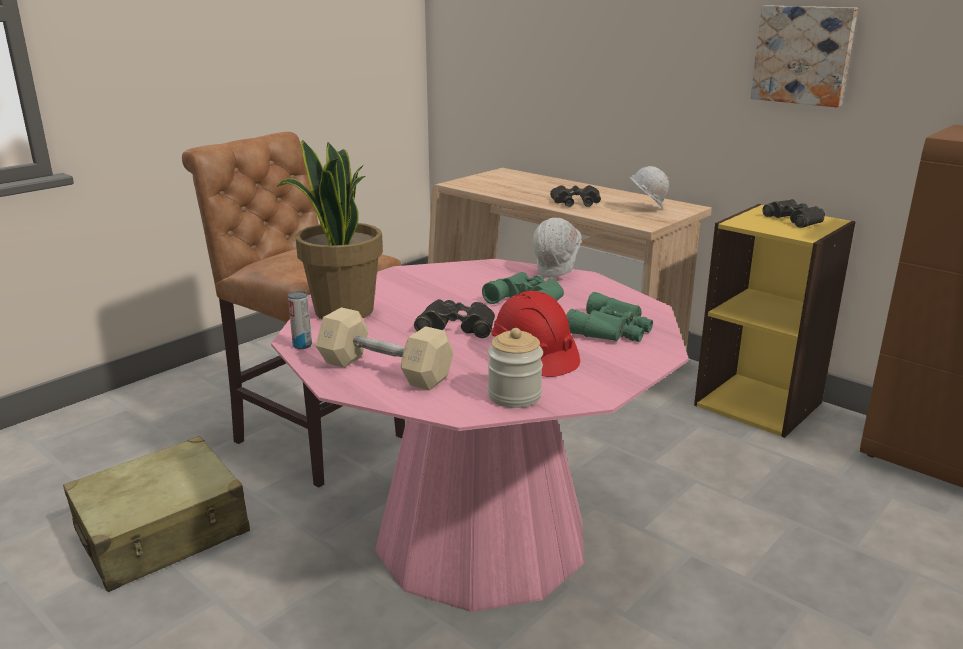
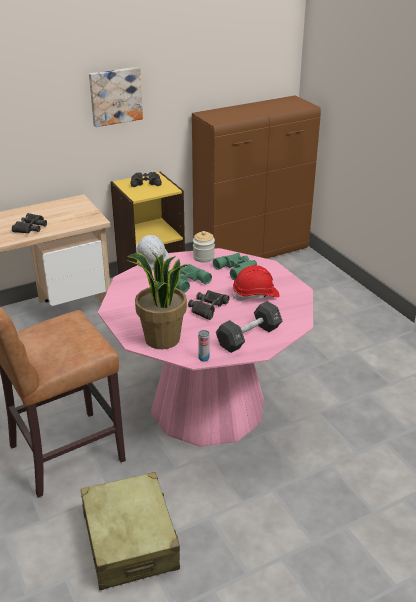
camera: 70 degrees left, 10 degrees up
(385, 370) = (249, 337): beige dumbbell -> black dumbbell
(514, 396) = (291, 308): jar -> jar (203, 257)
(646, 209) = (68, 211): white hard hat -> none

